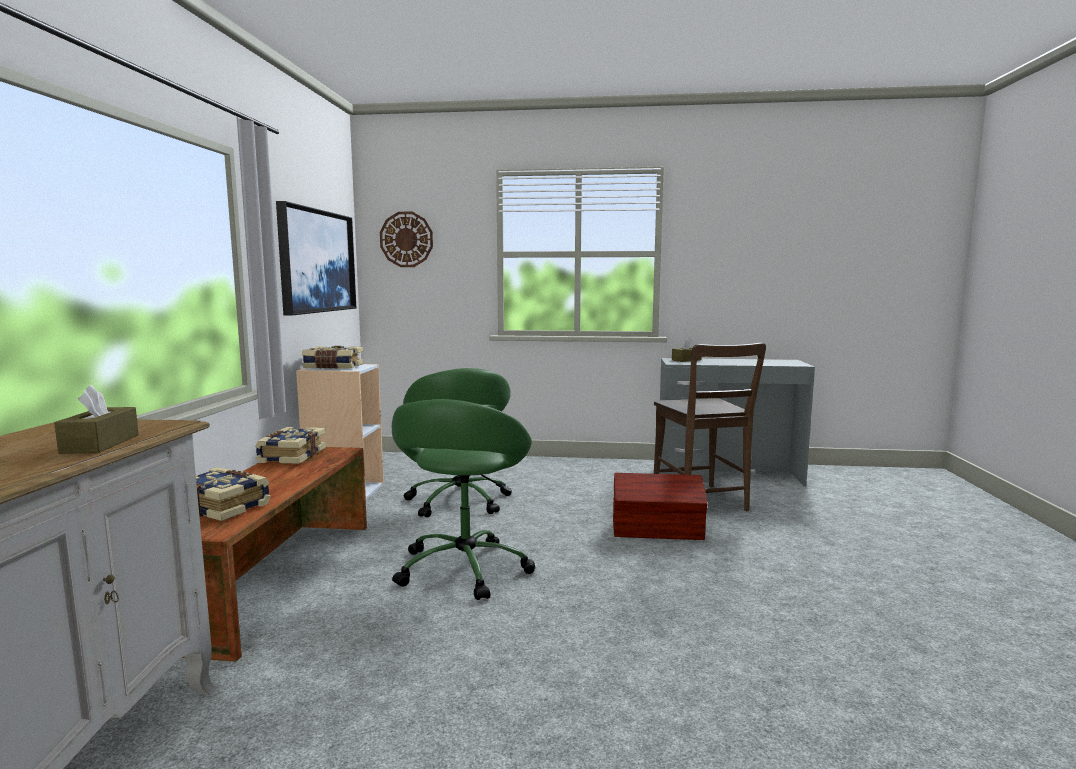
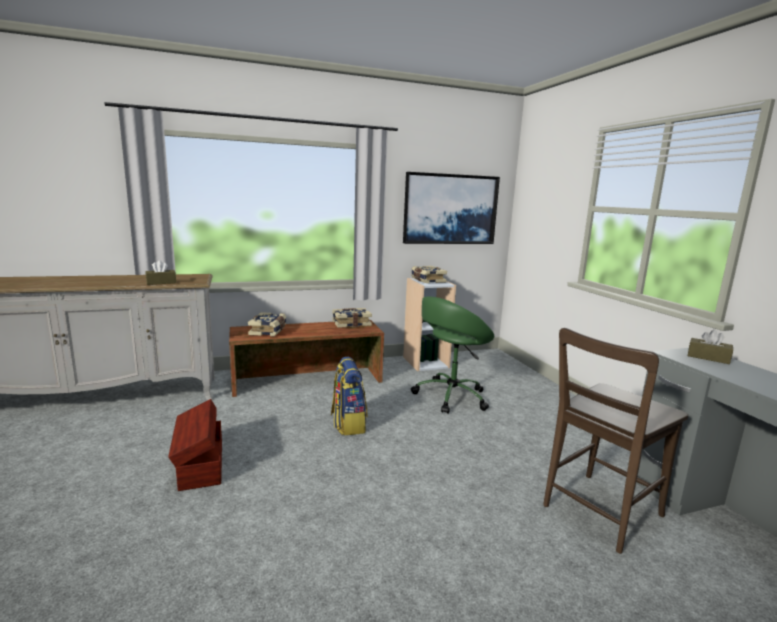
camera: 65 degrees right, 5 degrees up
(406, 239) = (537, 193): wall clock -> none
(462, 571) = (348, 424): green office chair -> backpack
(658, 531) = (489, 493): brown storage box -> brown storage box (200, 464)

